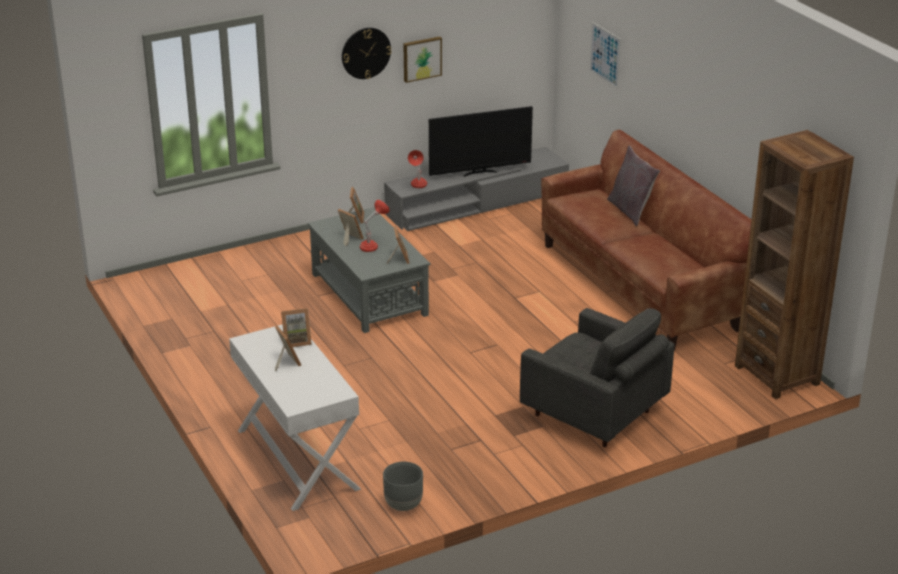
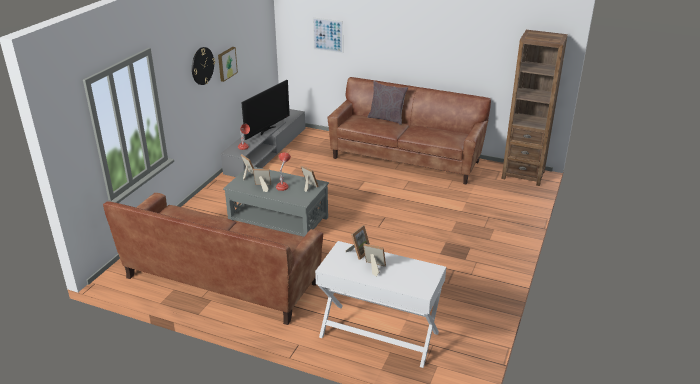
camera: 40 degrees left, 0 degrees up
(224, 331) = (221, 280): none -> brown sofa
(403, 505) = (472, 328): grey planter -> none
(594, 415) = (482, 230): grey armchair -> none

